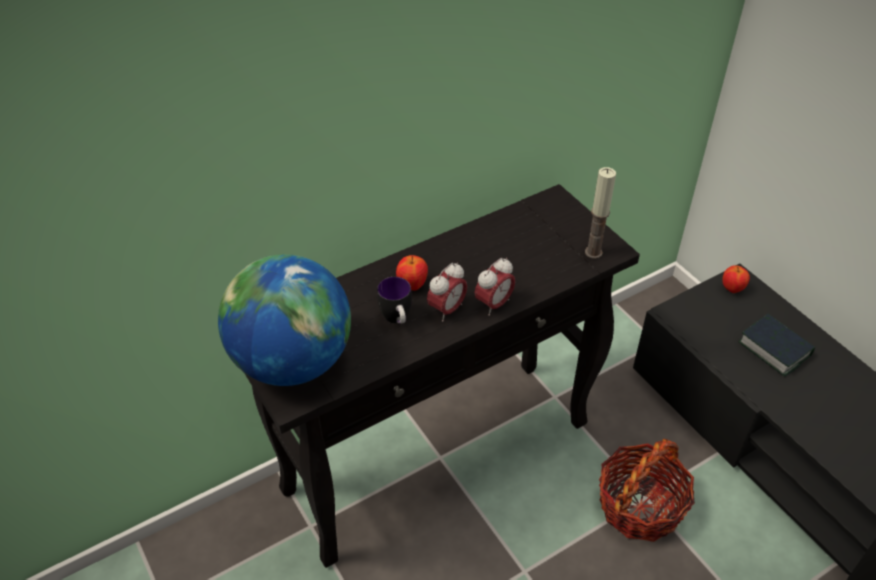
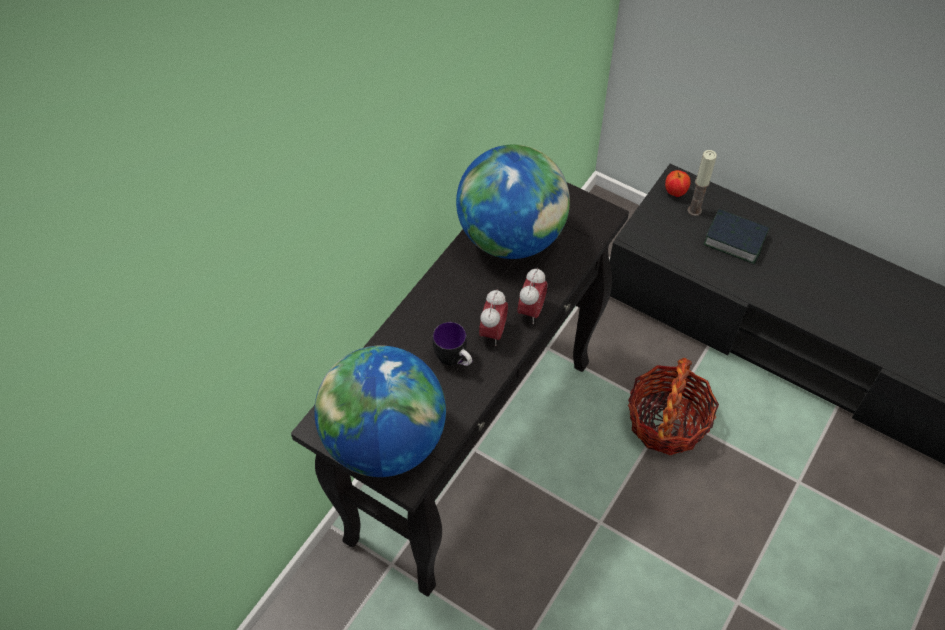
camera: 25 degrees left, 10 degrees up
(412, 285) = (447, 319): apple -> none
(512, 240) = (511, 237): none -> globe
(593, 252) = (589, 224): candle -> candle (694, 210)

